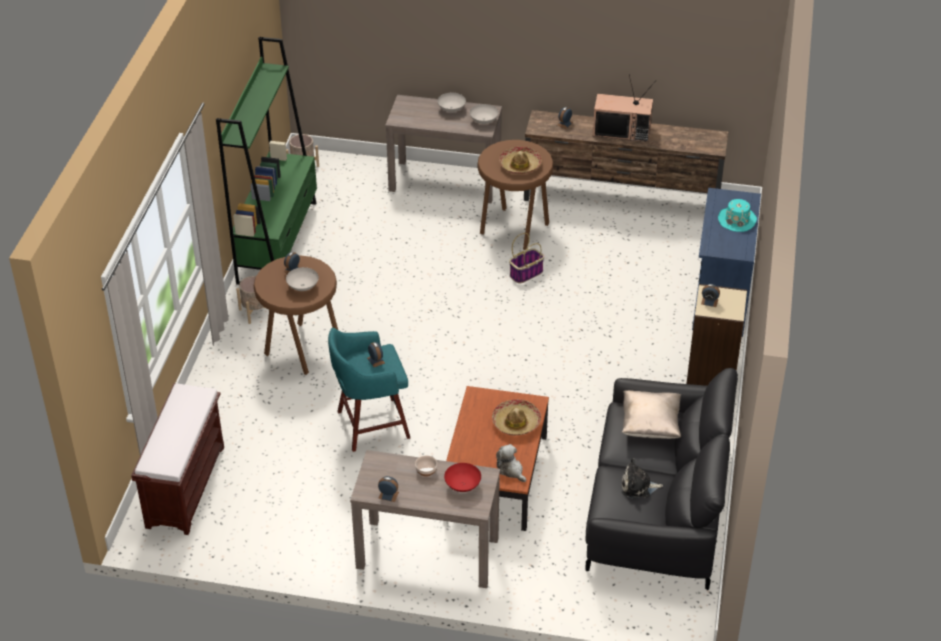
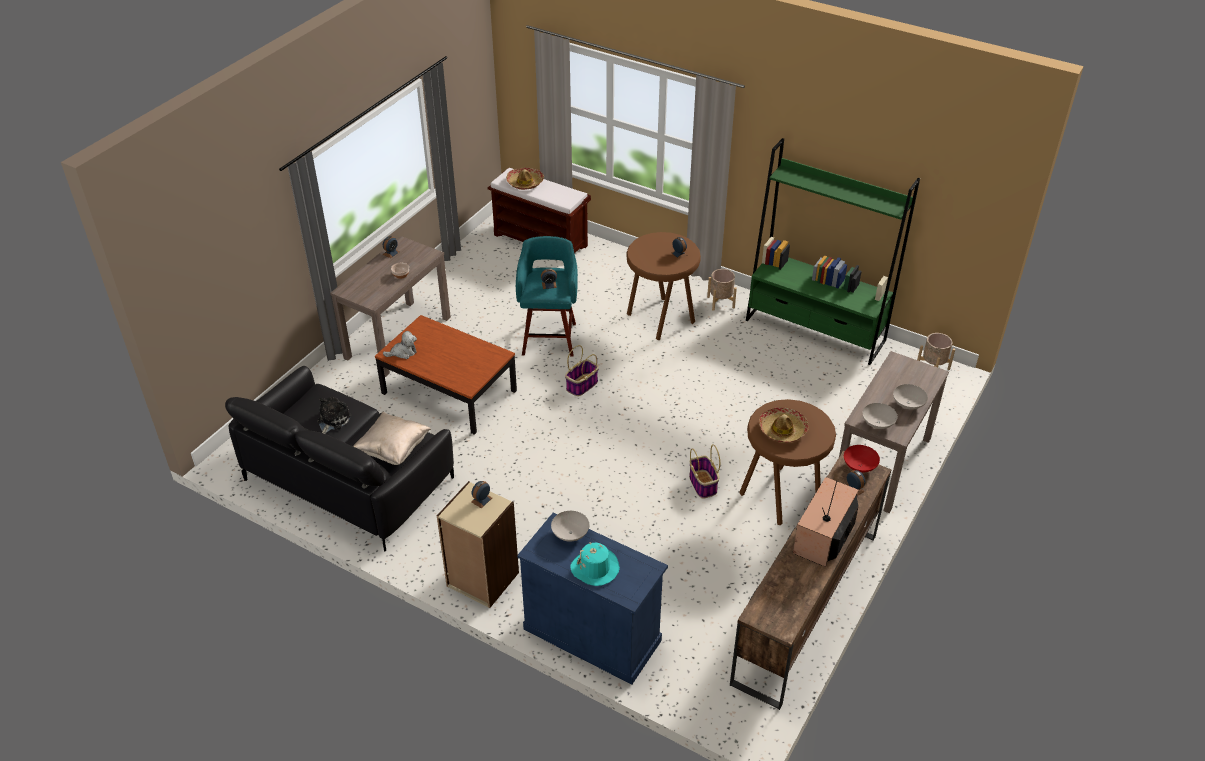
camera: 110 degrees right, 0 degrees up
(302, 287) = (653, 255): white bowl -> white bowl (570, 534)
(436, 380) = (582, 385): none -> basket
(462, 486) = (372, 288): red bowl -> red bowl (859, 466)
(516, 422) = (452, 369): hat -> hat (525, 182)

